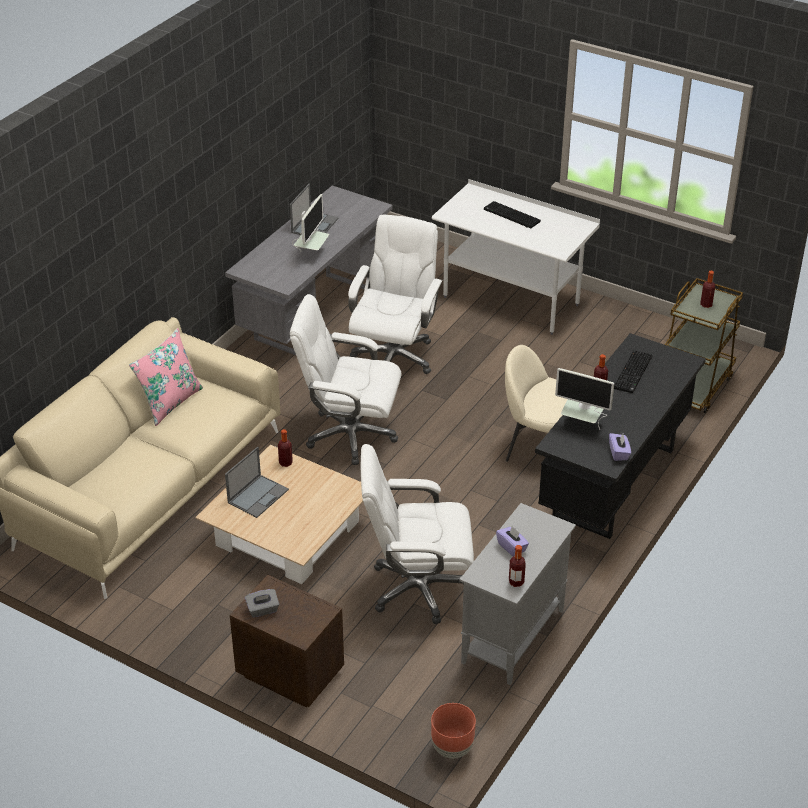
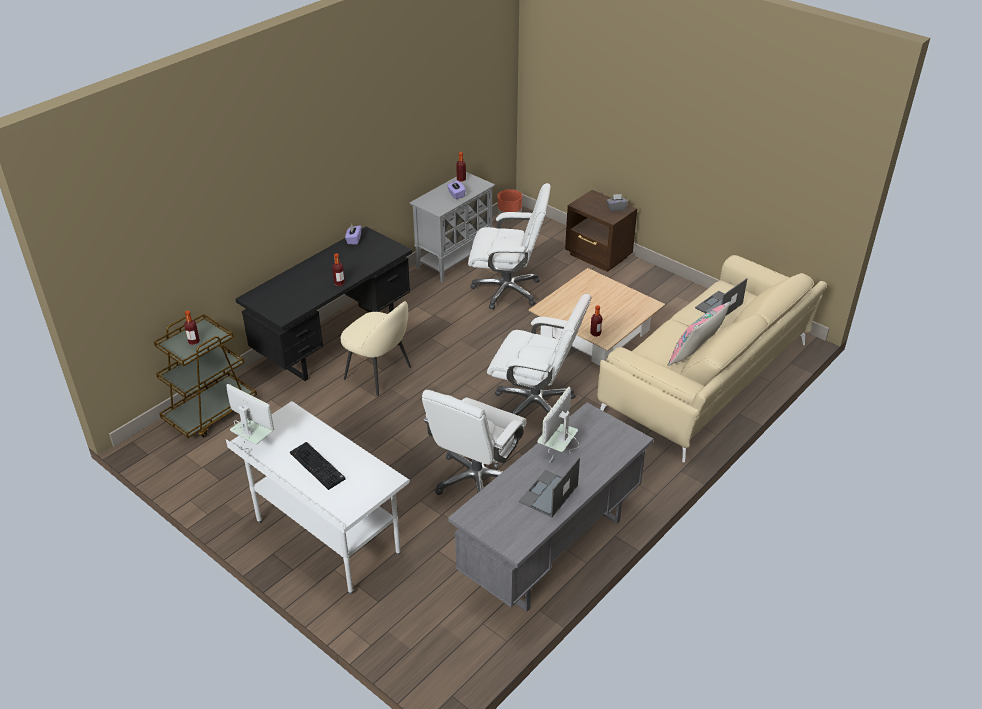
camera: 170 degrees left, 0 degrees up
(258, 496) = (618, 312): laptop -> laptop (718, 306)
(582, 425) = (368, 260): monitor -> monitor (254, 444)
(633, 373) = (303, 292): keyboard -> none

